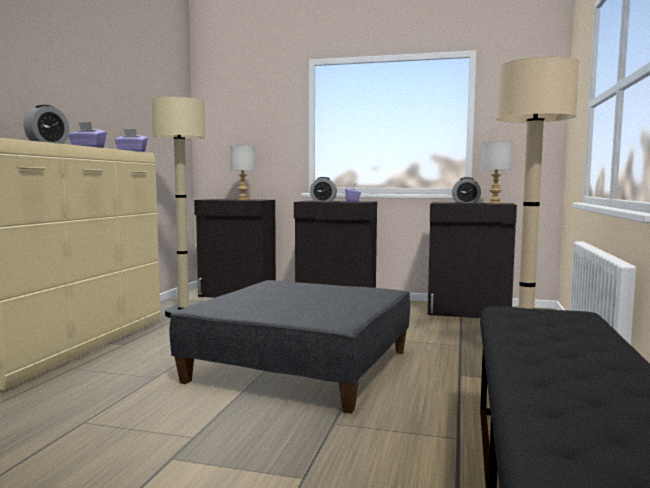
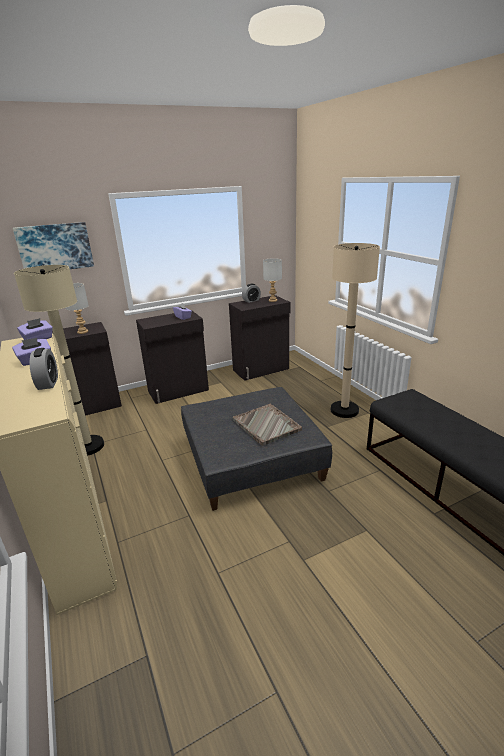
camera: 40 degrees left, 20 degrees up
(248, 113) = (55, 247): none -> picture
(311, 304) = (266, 425): none -> grey tray
(323, 201) = (156, 319): alarm clock -> none

